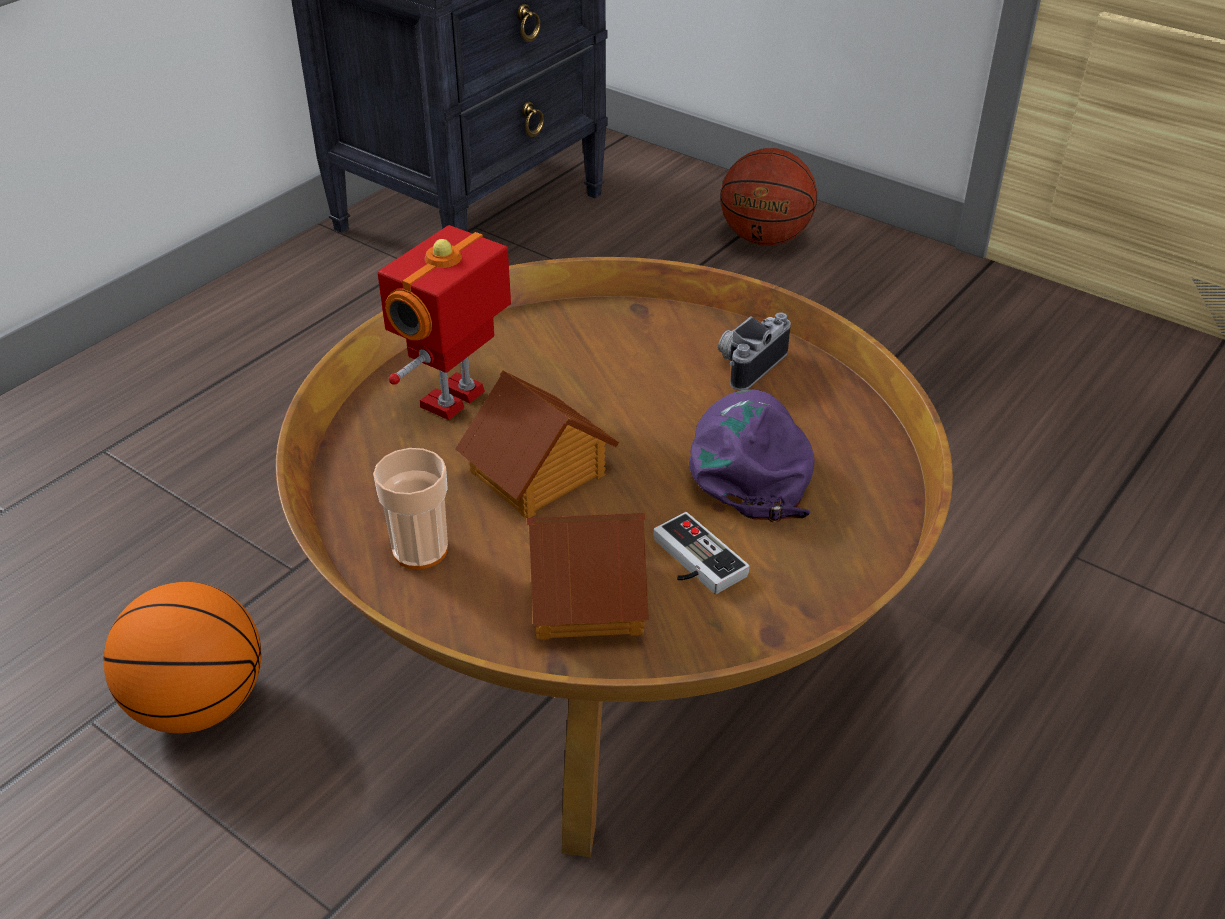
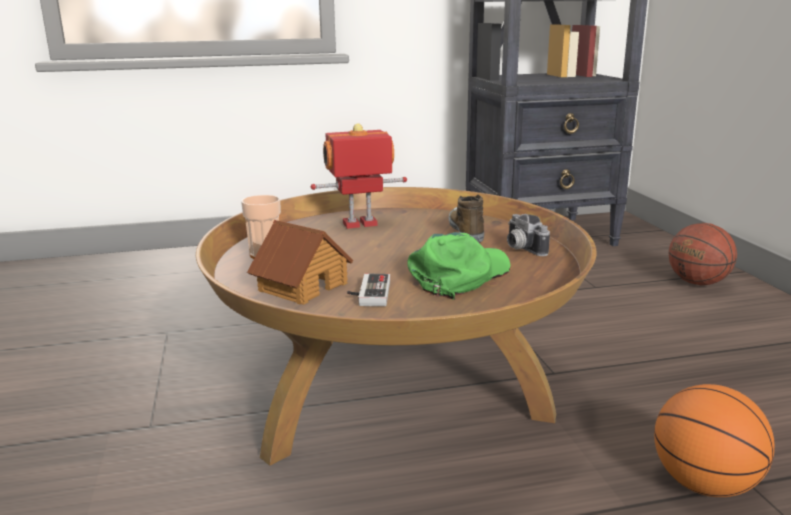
camera: 40 degrees right, 20 degrees down
(199, 705) = (205, 343): basketball -> basketball (704, 484)
(538, 473) = (353, 251): toy house -> none
(628, 349) = (467, 231): none -> shoe
(747, 363) = (520, 249): camera -> camera turned 105 degrees counterclockwise
(750, 462) = (460, 275): purple cap -> green cap

